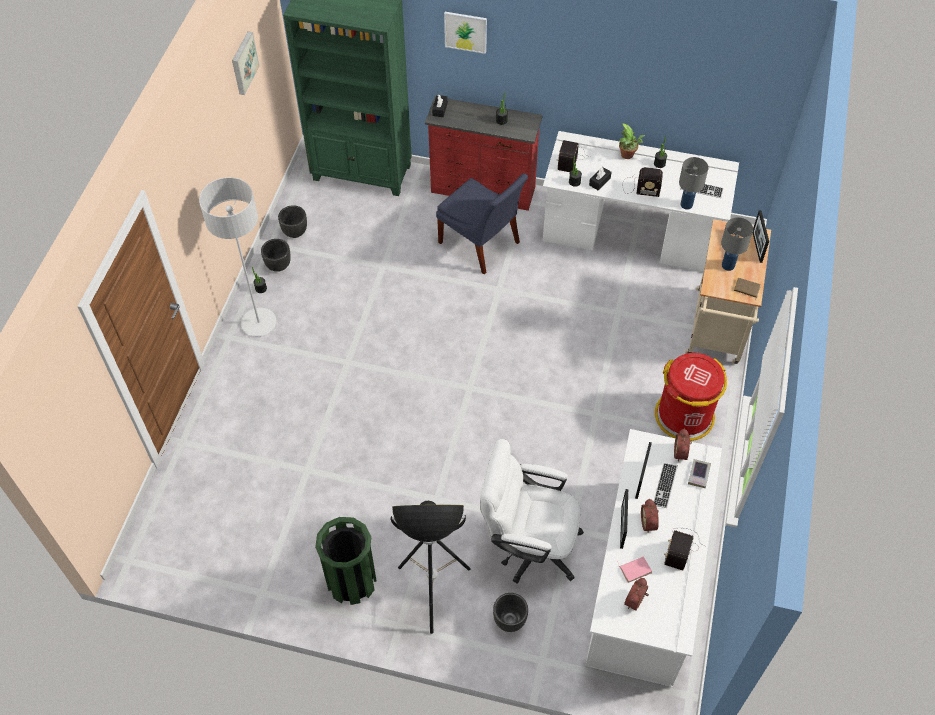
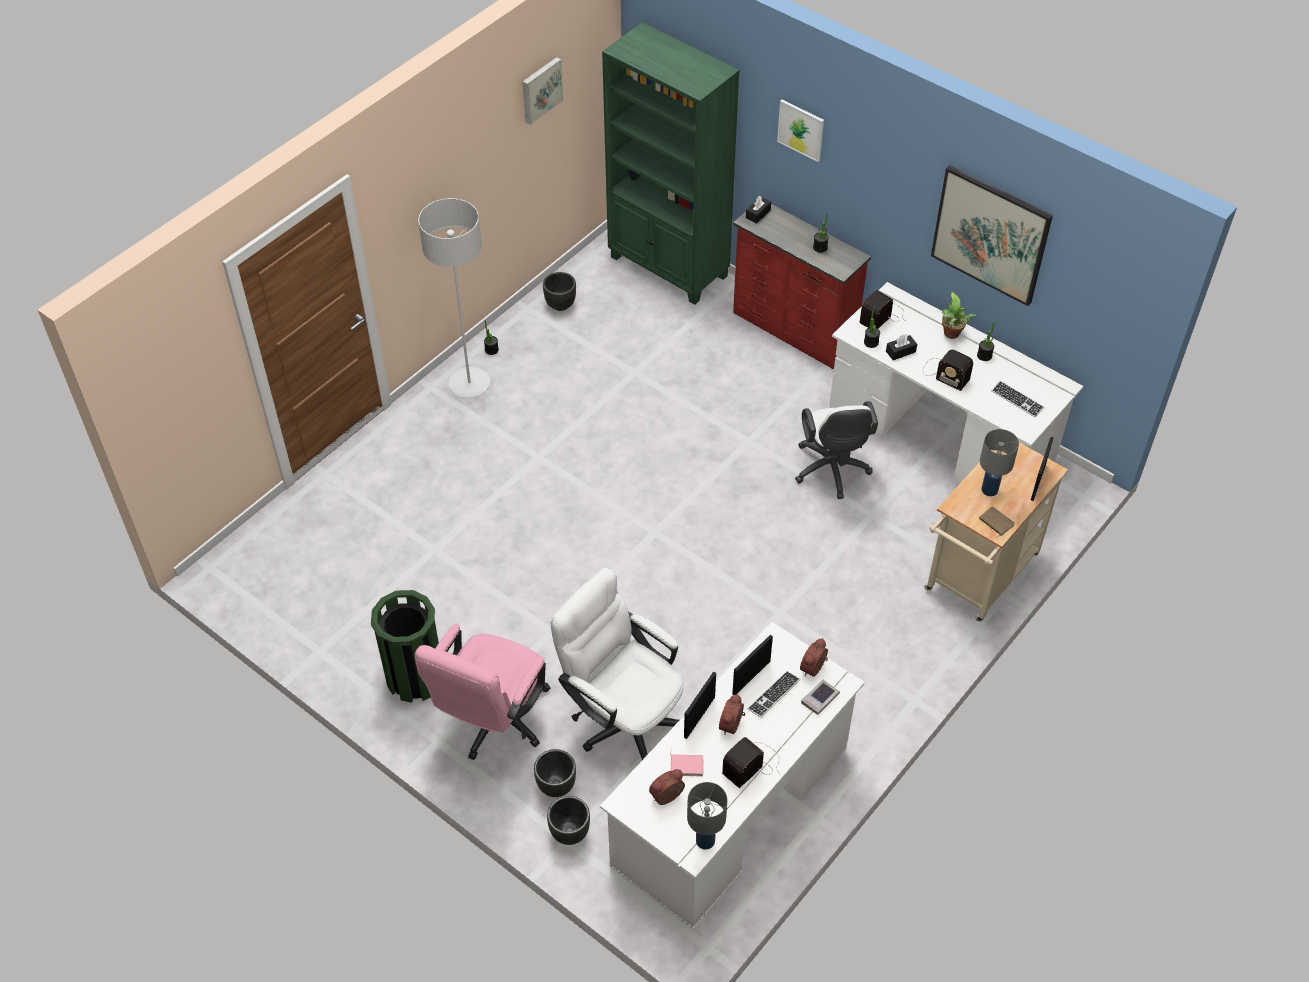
camera: 25 degrees right, 5 degrees down
(278, 266) = (523, 333): black planter -> black planter (569, 833)
(433, 592) = (492, 723): floor lamp -> pink office chair
(481, 245) = (757, 387): blue chair -> none
(572, 290) = (832, 471): none -> white office chair
(649, 70) = (991, 234): none -> picture
(684, 416) = (882, 654): red trash can -> none
(686, 205) = (988, 411): grey table lamp -> grey table lamp (704, 841)

